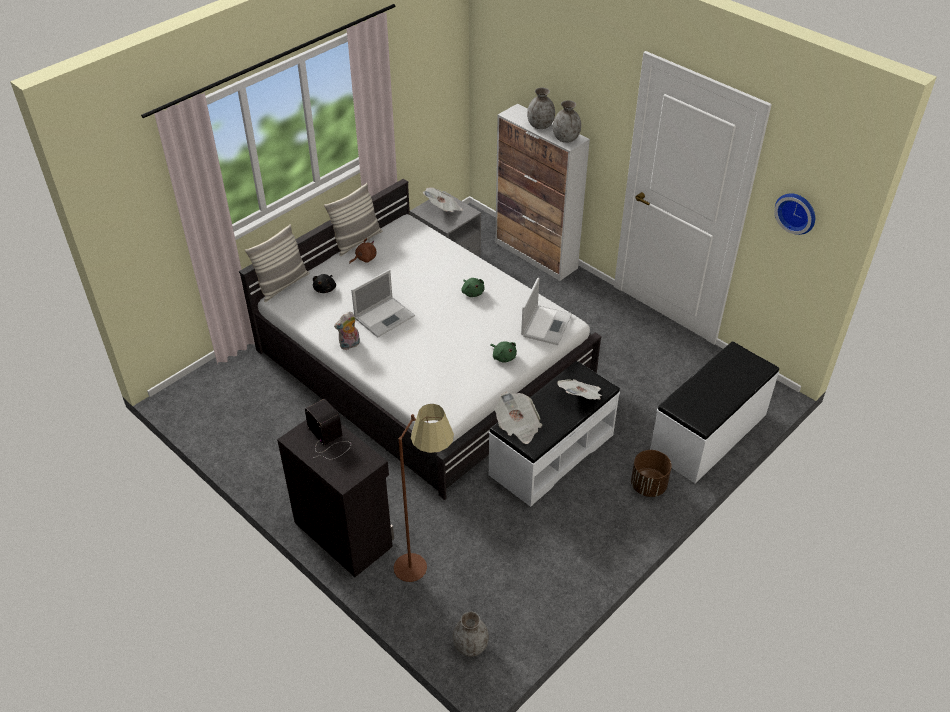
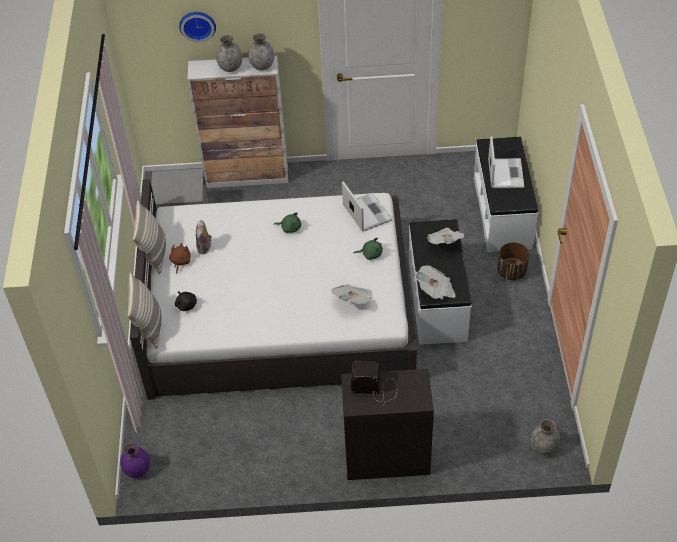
camera: 45 degrees left, 5 degrees up
(185, 389) = (137, 470): none -> purple vase
(349, 345) = (263, 328): plush toy -> plush toy (205, 248)
(385, 316) = (258, 289): laptop -> laptop (505, 173)
(425, 568) = (461, 430): brown floor lamp -> none
(443, 208) = (172, 185): newspaper -> newspaper (353, 300)
(797, 212) = (484, 22): wall clock -> wall clock (197, 24)

